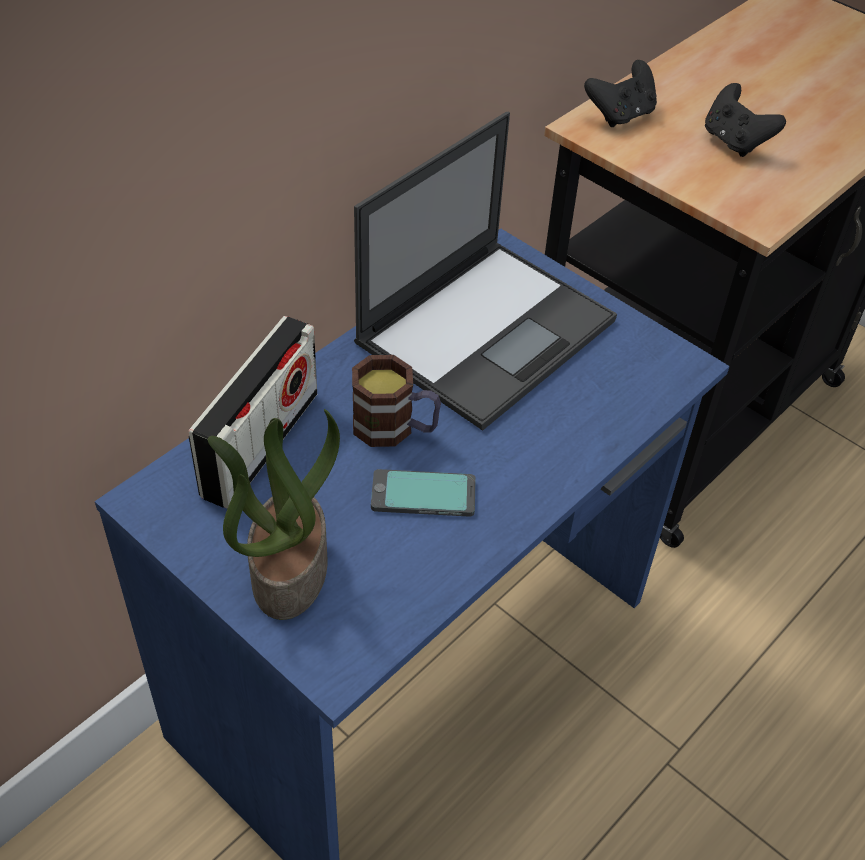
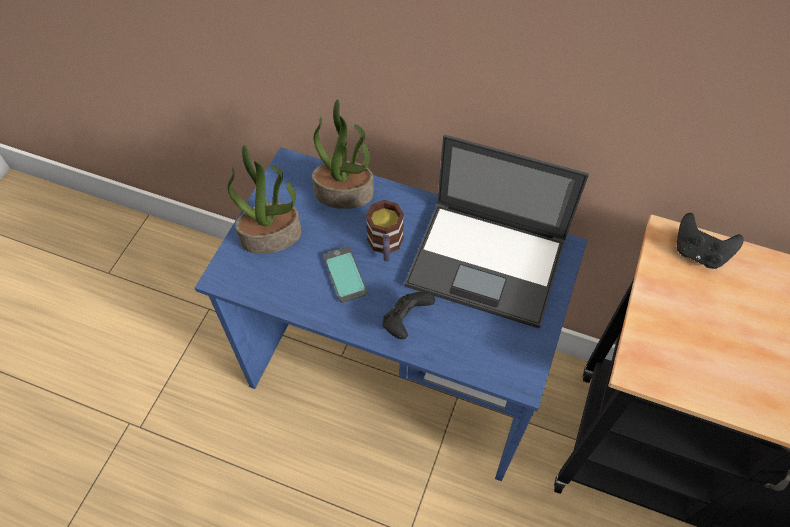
camera: 70 degrees right, 10 degrees up
(261, 444) = (345, 193): radio -> potted plant
(734, 142) = (723, 333): black game controller -> black game controller (405, 322)

